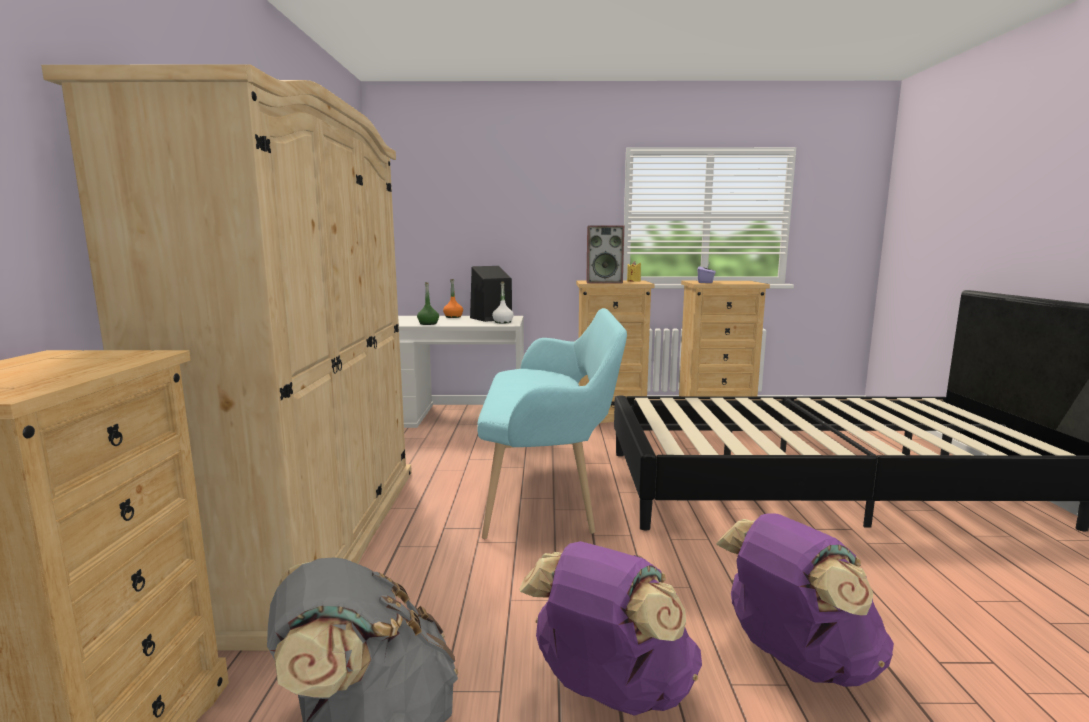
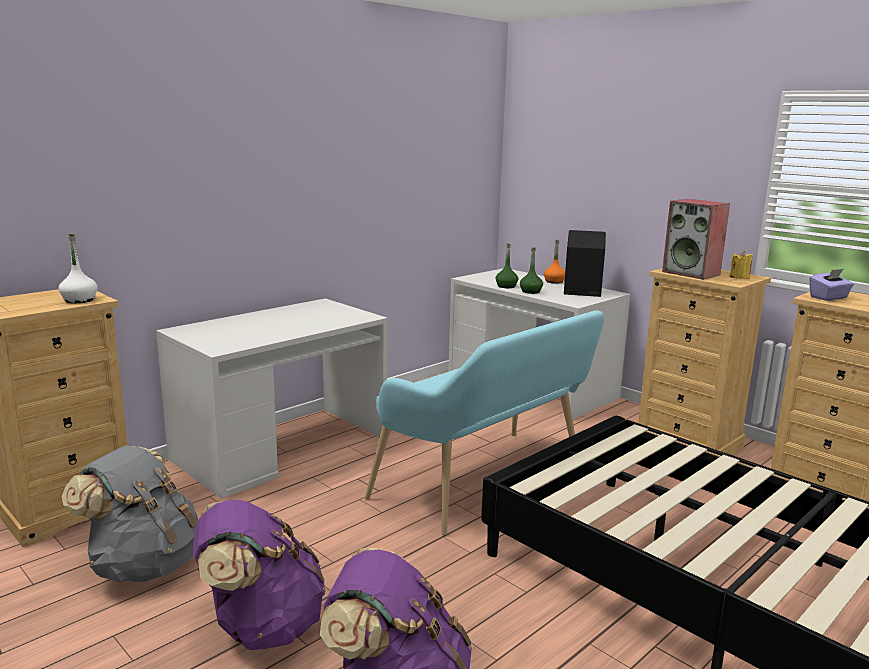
camera: 45 degrees right, 5 degrees up
(312, 537) = (281, 447): beige wardrobe -> white desk
(457, 323) = (530, 291): none -> green bottle
(503, 322) = (578, 299): white bottle -> white bottle (79, 300)

